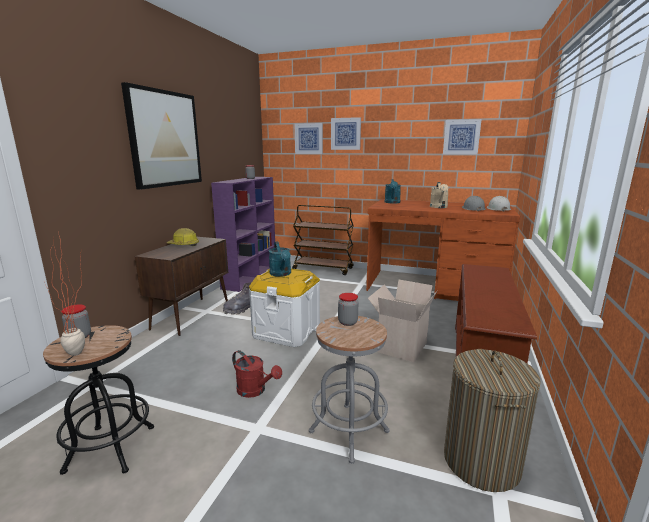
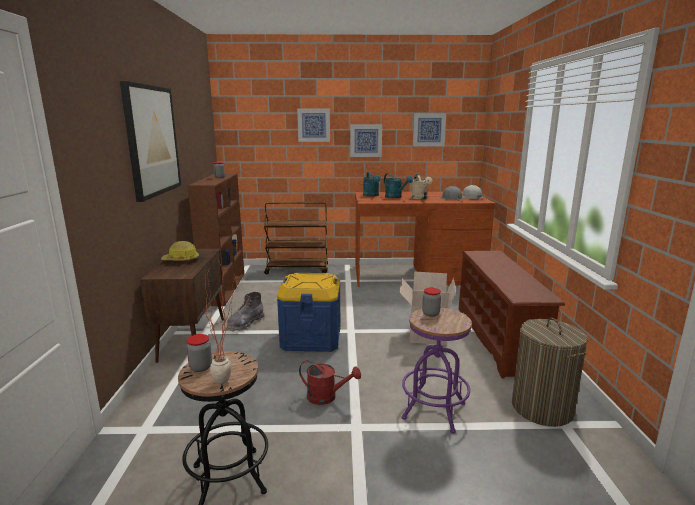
camera: 20 degrees left, 0 degrees up
(250, 277) = (224, 288): purple bookcase -> brown bookcase
(281, 274) = (305, 280): turquoise watering can -> turquoise watering can (395, 197)
(286, 331) = (311, 338): white storage box -> blue storage box
(309, 138) = (272, 130): picture -> picture (366, 140)
(349, 431) = (434, 411): grey stool -> purple stool

